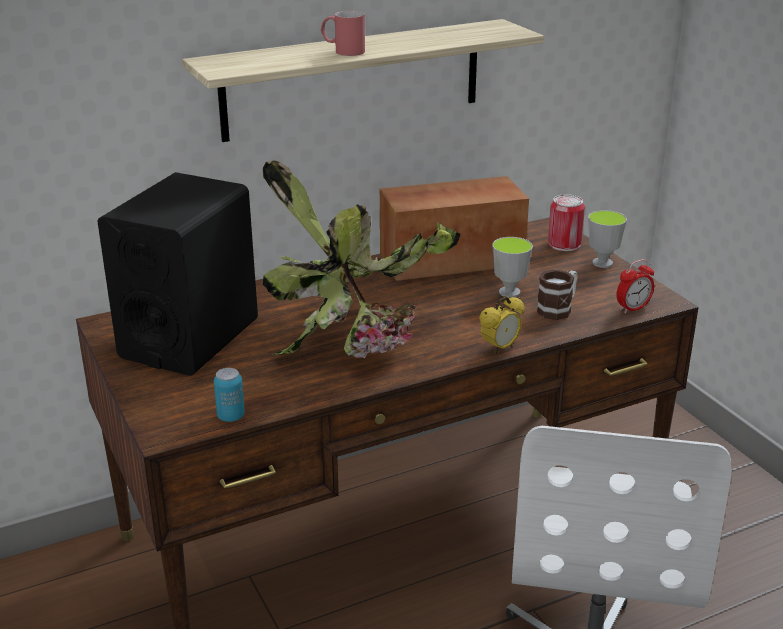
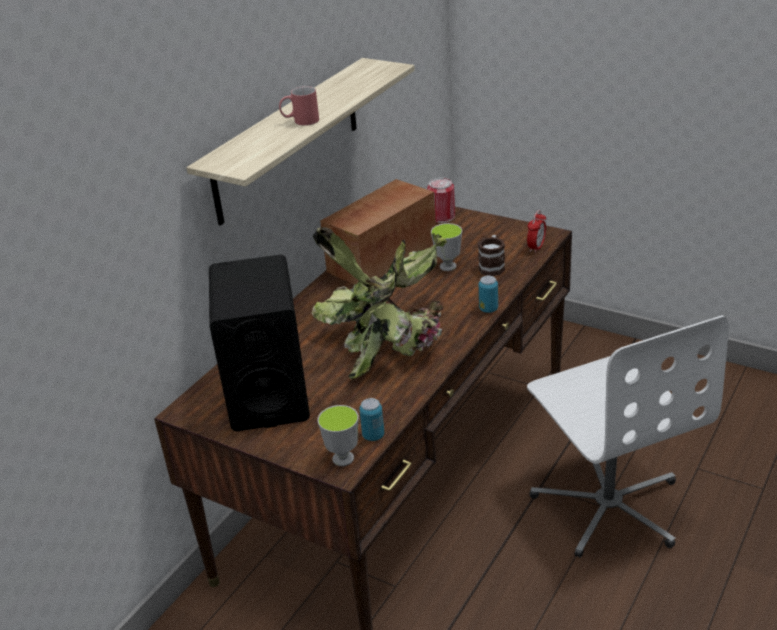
camera: 30 degrees left, 5 degrees up
(500, 348) = (488, 309): alarm clock -> can
(602, 263) = (482, 221): cup -> cup (343, 459)

